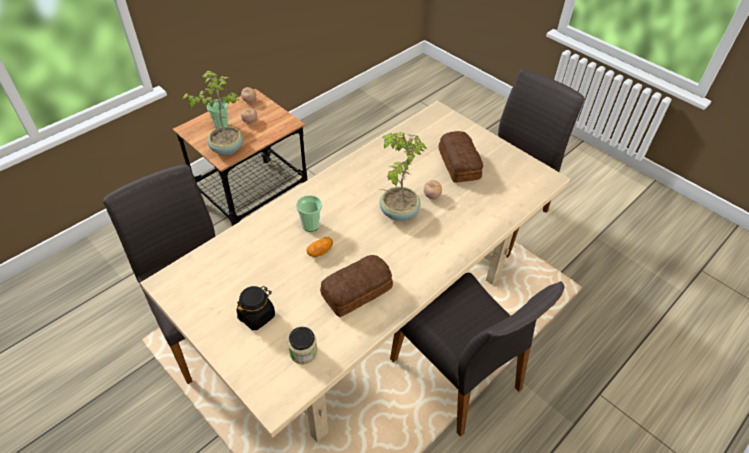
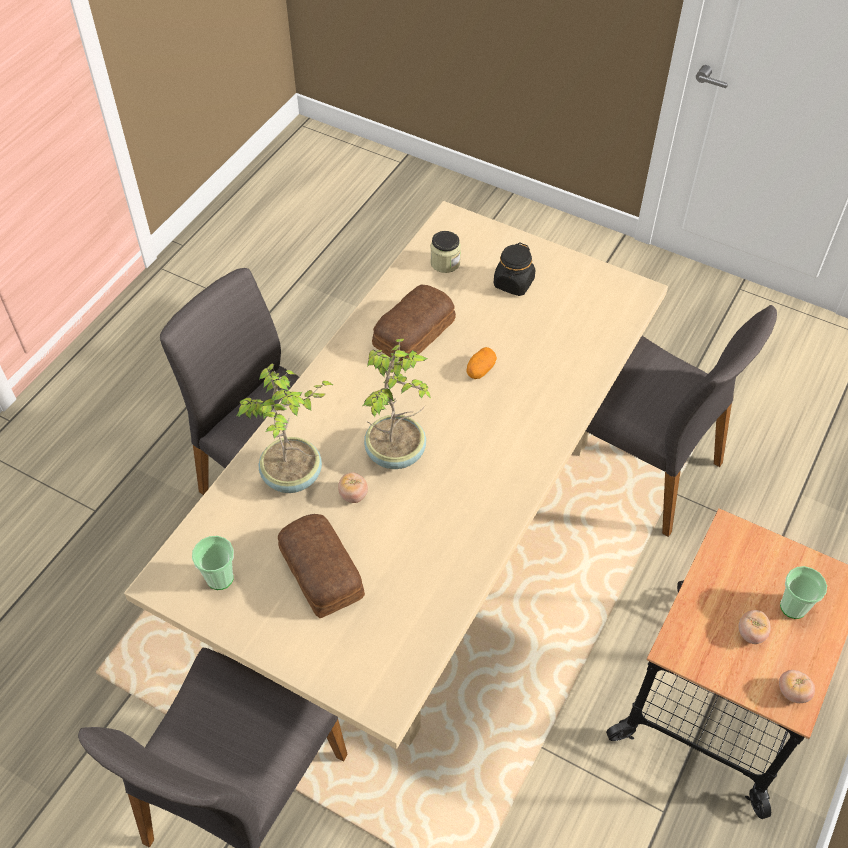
camera: 165 degrees right, 5 degrees up
(226, 148) = (743, 555): potted plant -> potted plant (293, 477)
(310, 225) = (511, 401): cup -> cup (220, 578)

